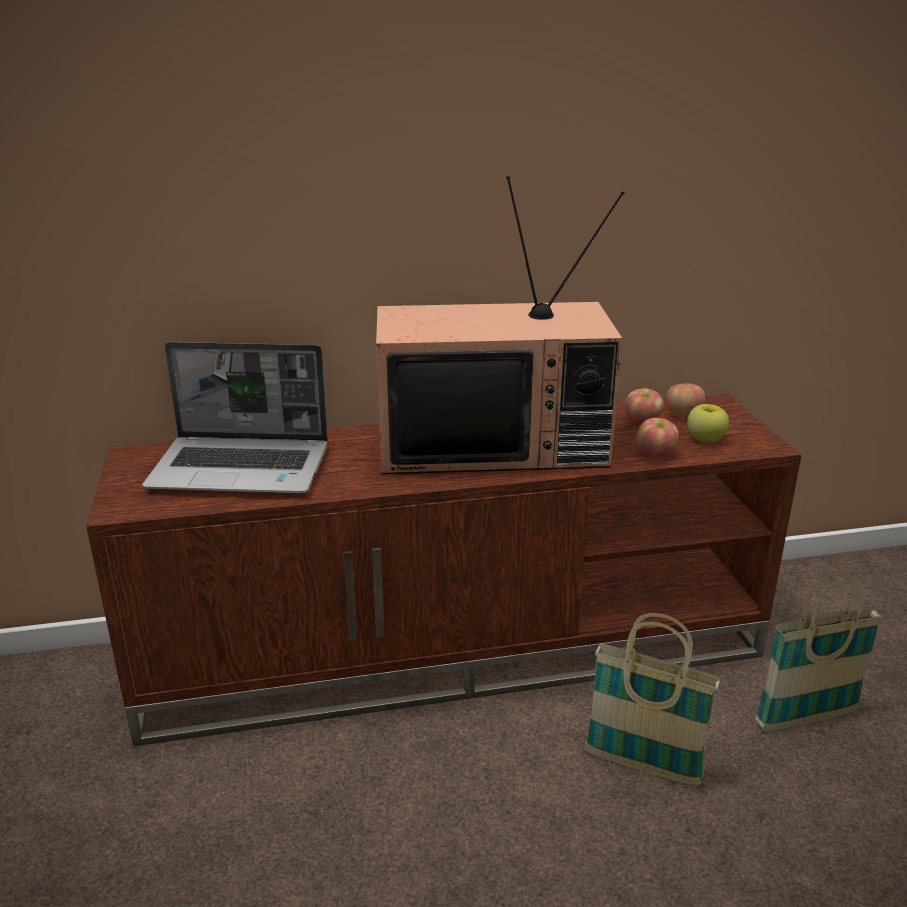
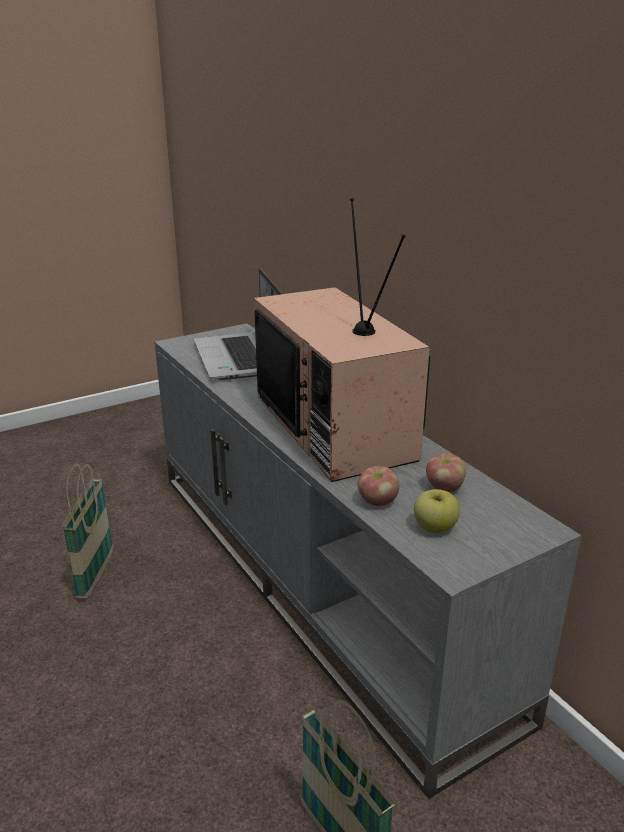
camera: 70 degrees right, 0 degrees up
(455, 649) = (318, 579): brown tv stand -> grey tv stand
(642, 766) = (226, 715): basket -> basket (96, 575)
(683, 415) = (486, 510): apple -> none

